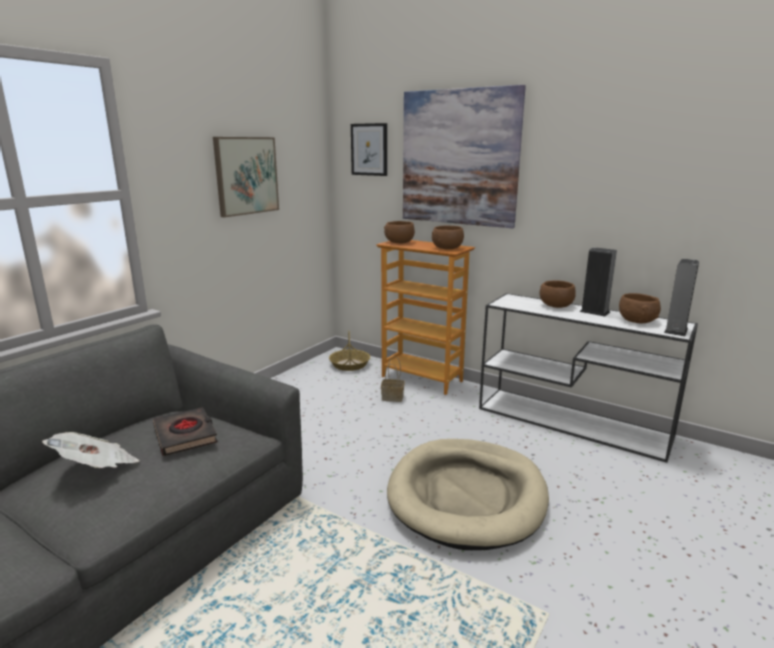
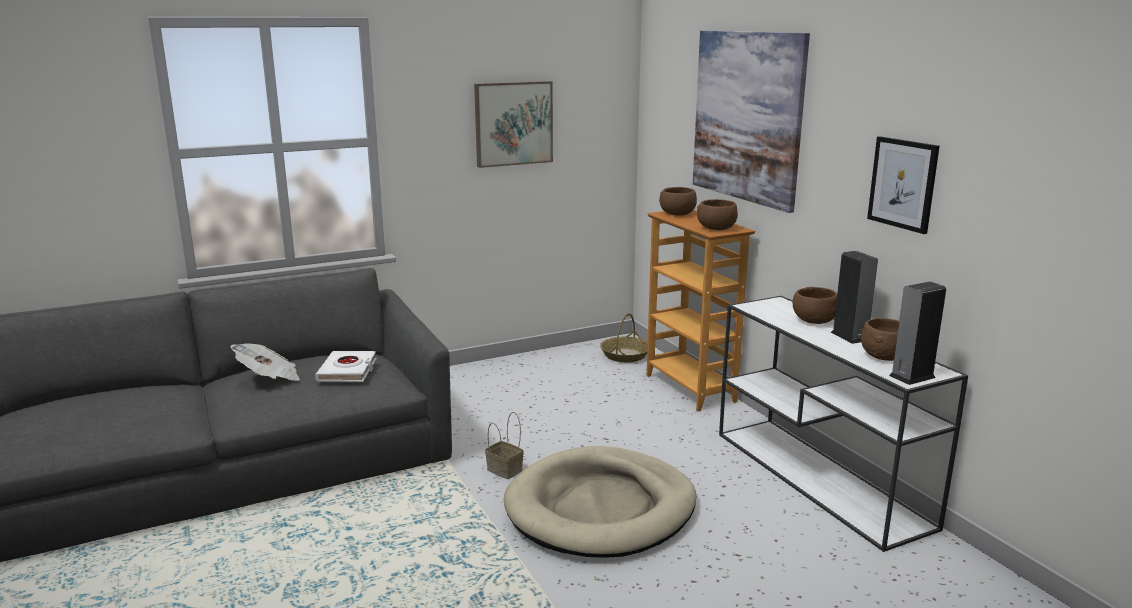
camera: 30 degrees right, 0 degrees up
(185, 435) = (348, 371): black book -> white book
(369, 149) = (671, 96): picture -> picture (903, 184)
(393, 397) = (634, 400): basket -> basket (506, 470)

